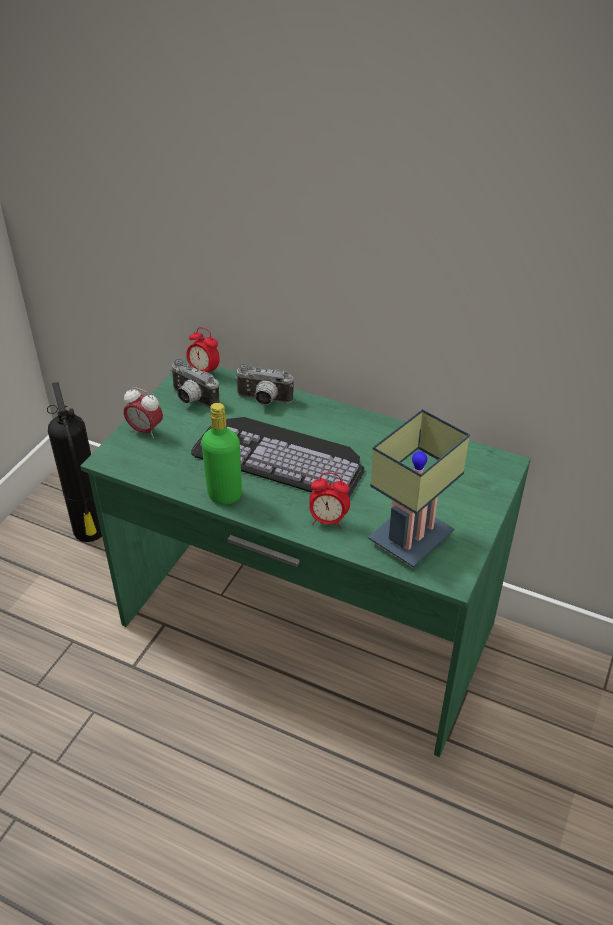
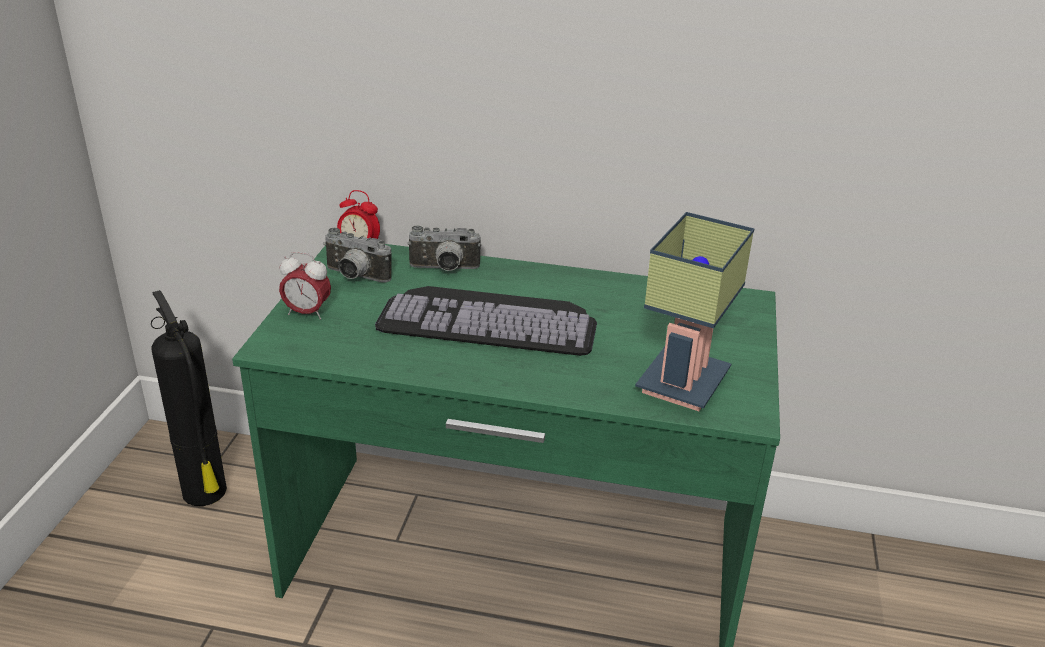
camera: 15 degrees left, 10 degrees down
(224, 495) = (436, 366): green bottle -> none
(328, 520) = (576, 377): alarm clock -> none

